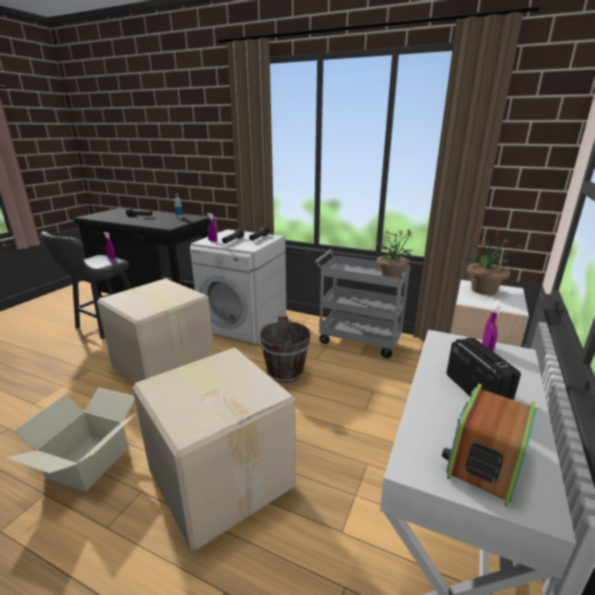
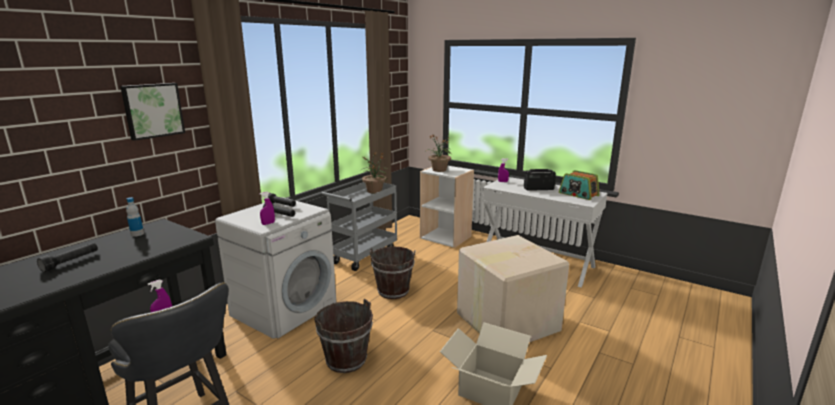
camera: 80 degrees left, 5 degrees down
(163, 365) = (346, 360): cardboard box -> brown bucket
(210, 139) = (153, 110): none -> picture

